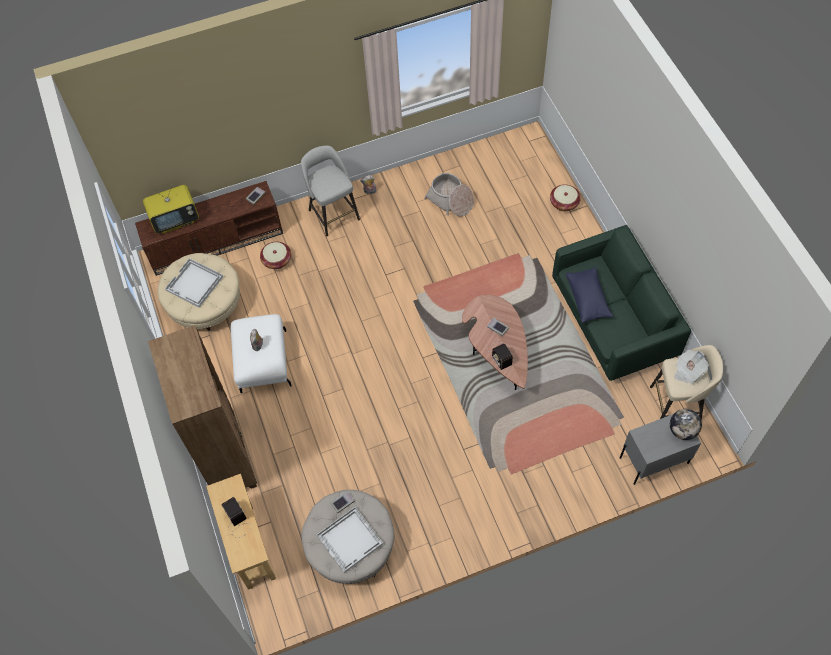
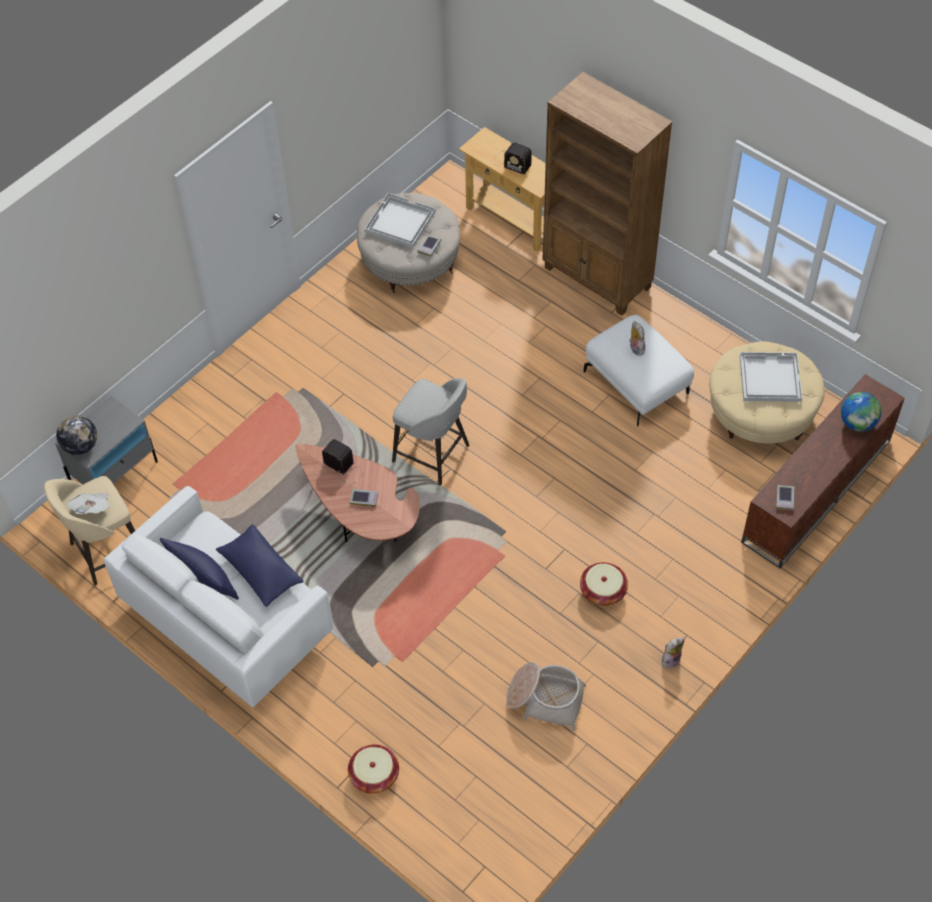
camera: 150 degrees right, 5 degrees down
(176, 220) = (857, 423): television -> globe
(277, 260) = (719, 504): basket -> basket (603, 591)
(333, 213) = (696, 601): grey stool -> grey stool (433, 454)
(612, 322) = (228, 620): green sofa -> white sofa
(626, 310) = (203, 578): none -> blue pillow

